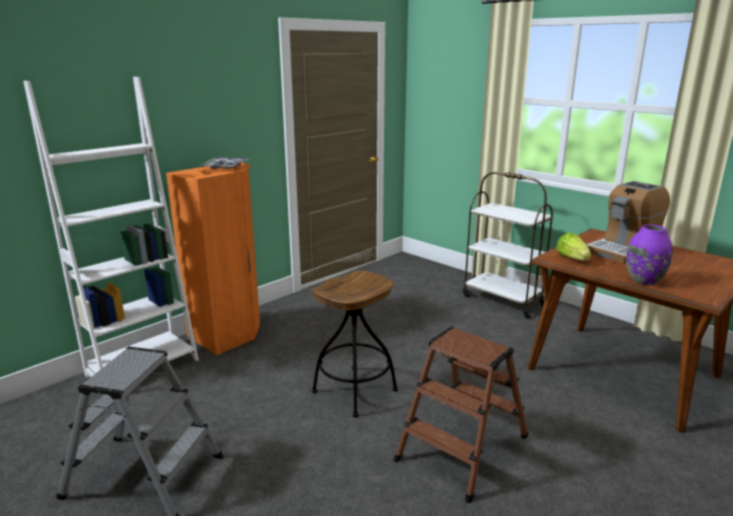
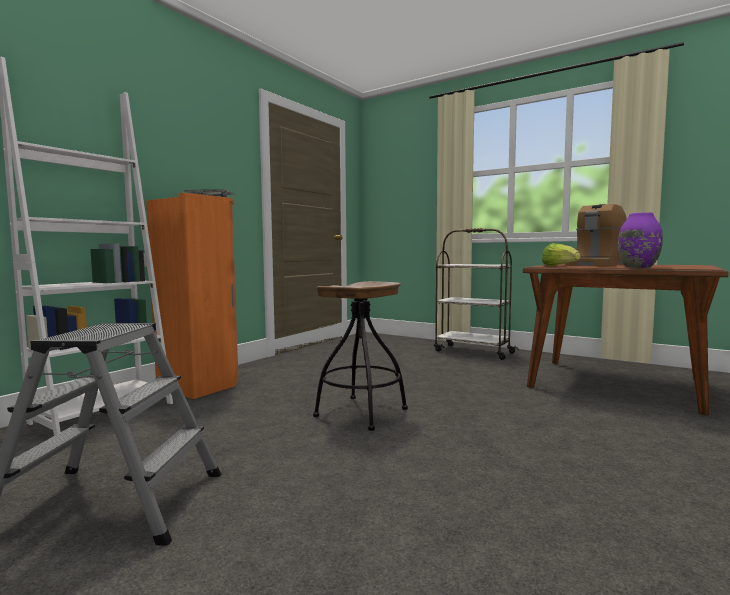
camera: 10 degrees left, 15 degrees down
(463, 447) = (504, 442): brown step ladder -> none

